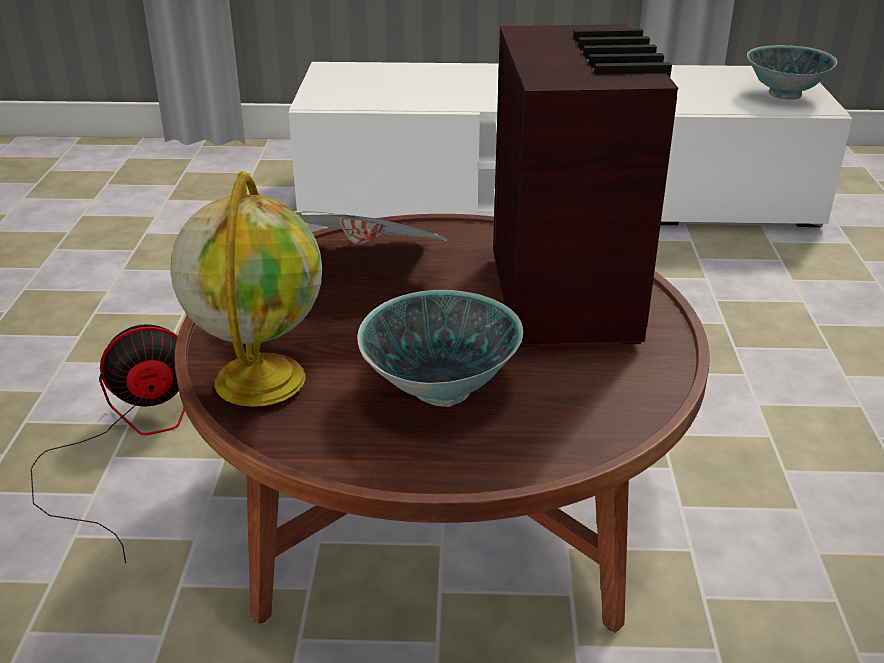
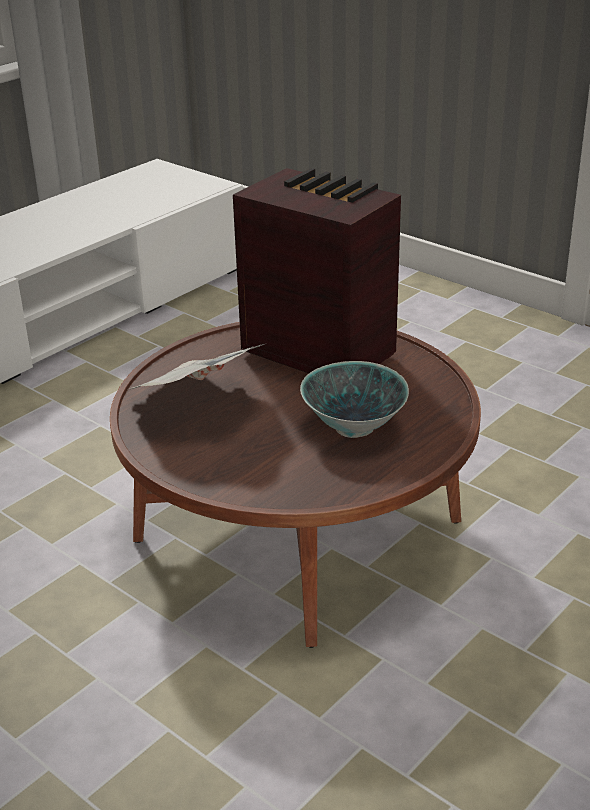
camera: 50 degrees left, 0 degrees up
(128, 441) = (58, 640): fan -> none
(259, 378) = (268, 479): globe -> none
(784, 94) = (181, 183): bowl -> none

